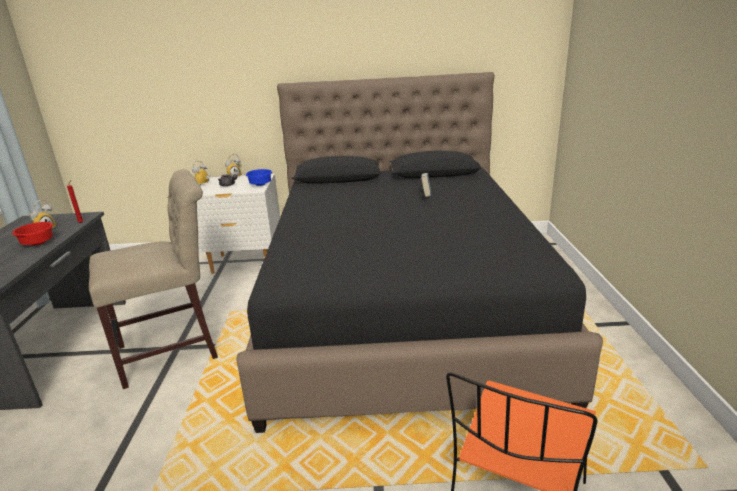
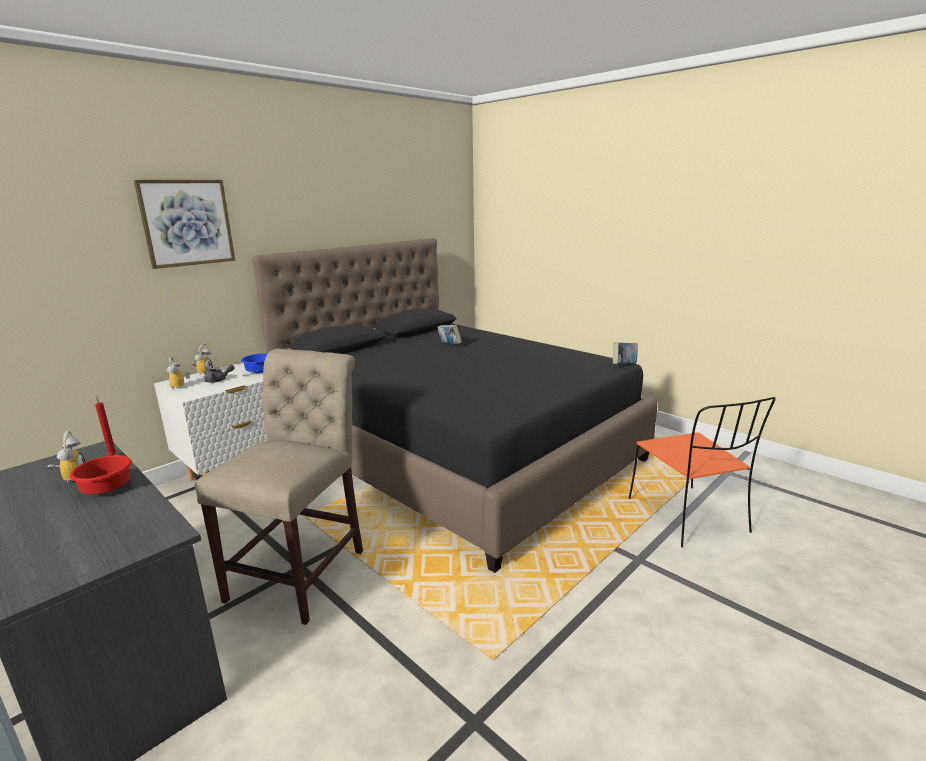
camera: 45 degrees left, 5 degrees down
(228, 53) = (187, 223): none -> picture
(549, 277) = (624, 365): none -> book

